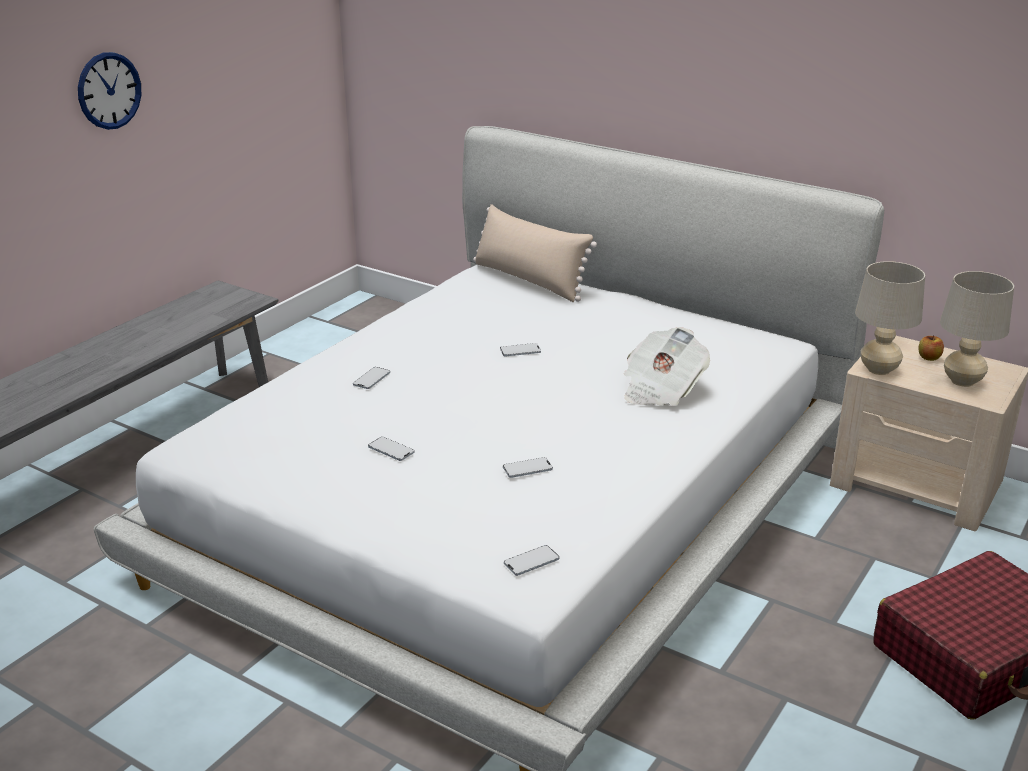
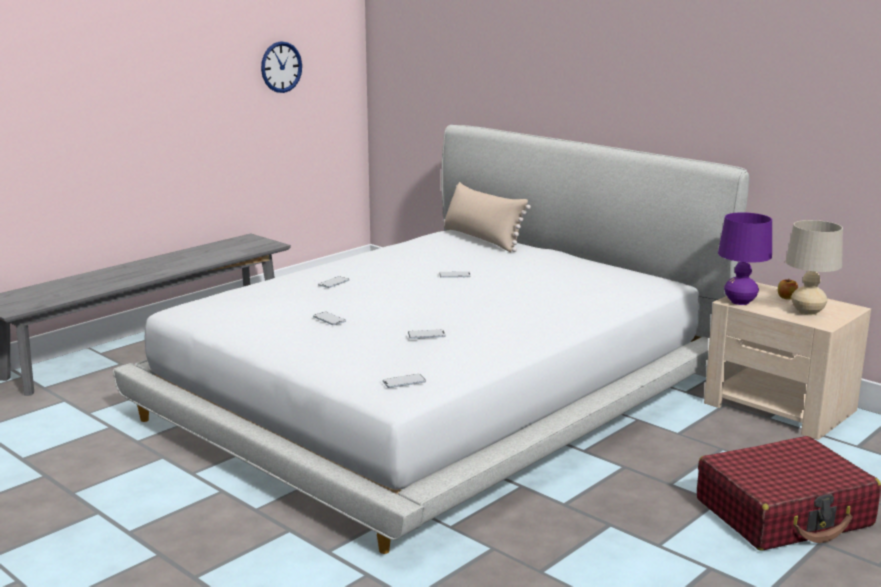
camera: 10 degrees right, 10 degrees down
(109, 90) = (178, 77): wall clock -> wall clock (281, 67)
(661, 389) = (553, 301): newspaper -> none
(879, 370) = (740, 302): beige table lamp -> purple table lamp

